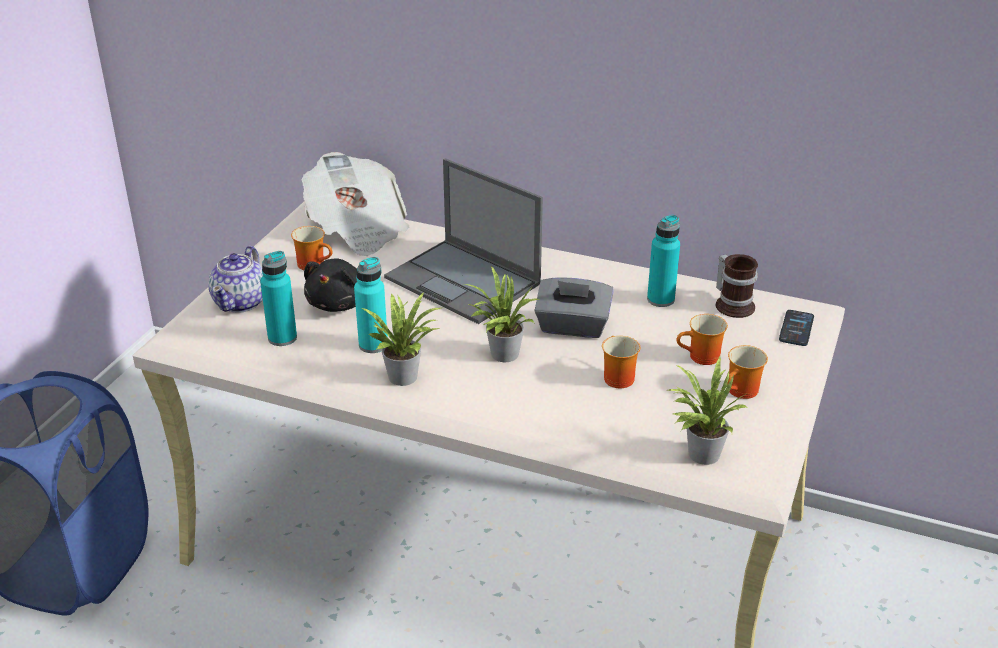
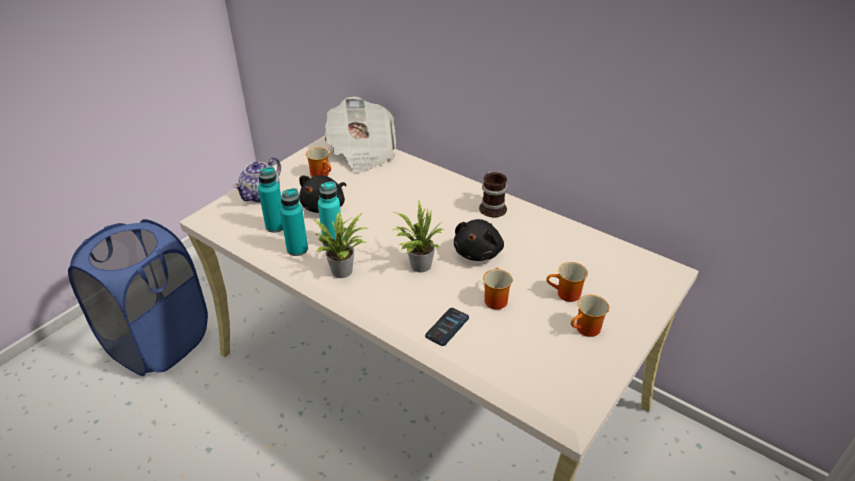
camera: 15 degrees right, 5 degrees up
(464, 281) = (417, 203): laptop -> none
(572, 327) = (479, 252): grey tissue box -> black plush toy
(660, 299) = (553, 240): turquoise bottle -> turquoise bottle (297, 249)
(699, 454) = (532, 378): potted plant -> none
(734, 304) = (608, 254): mug -> mug (493, 207)
(796, 329) = (650, 283): phone -> phone (447, 327)

